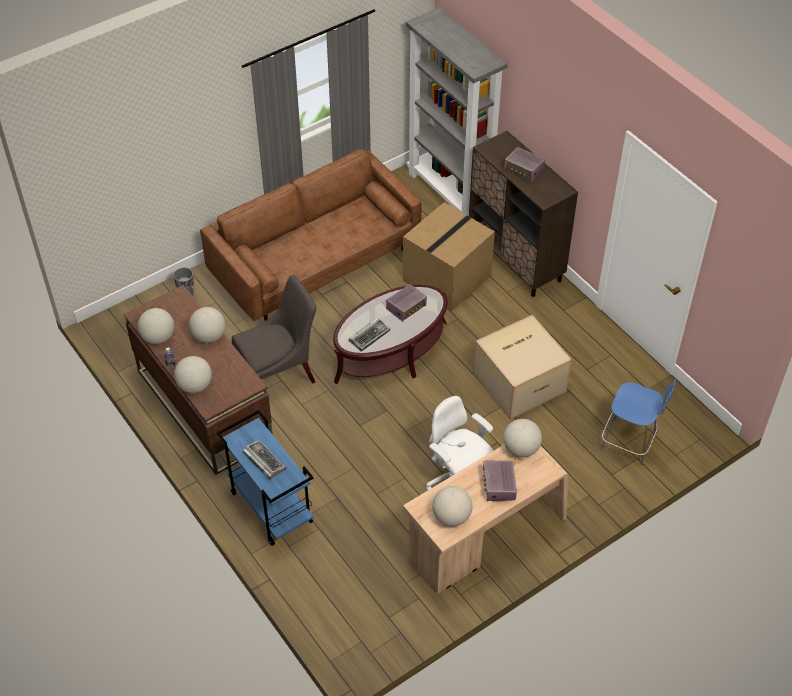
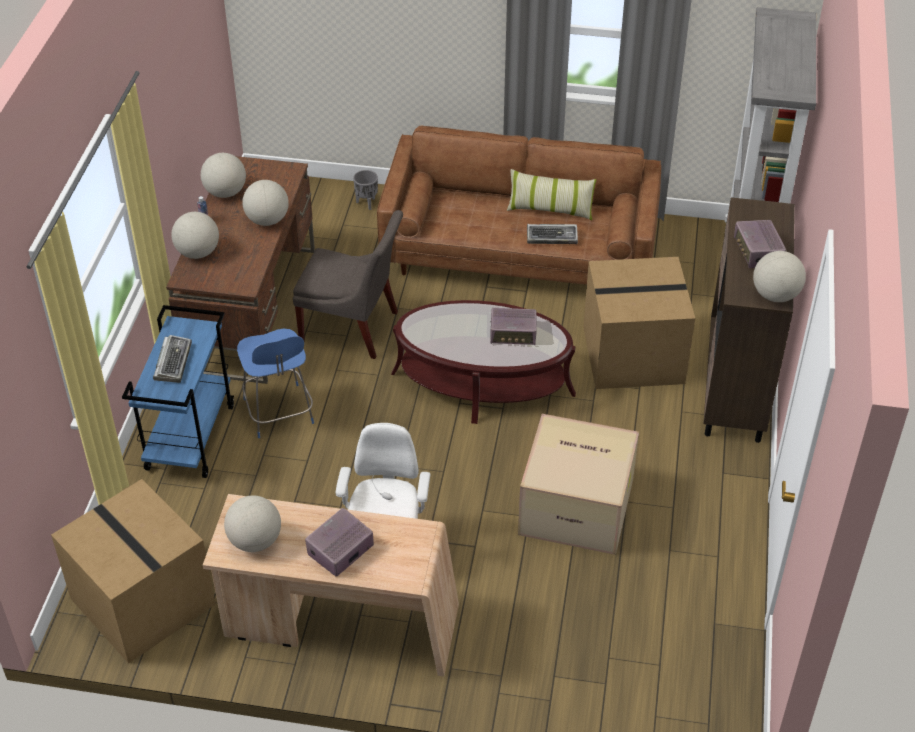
camera: 45 degrees right, 5 degrees down
(330, 221) = (550, 209): none -> pillow
(368, 615) = (140, 601): none -> cardboard box
(369, 336) = (441, 335): keyboard -> keyboard (552, 237)
(521, 449) = (412, 534): globe -> globe (775, 295)
(630, 442) = (619, 660): blue chair -> blue chair (279, 413)

